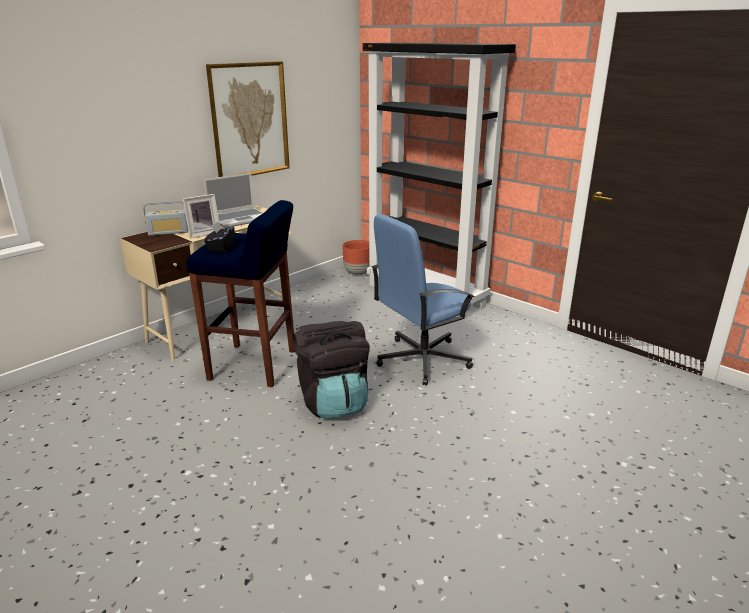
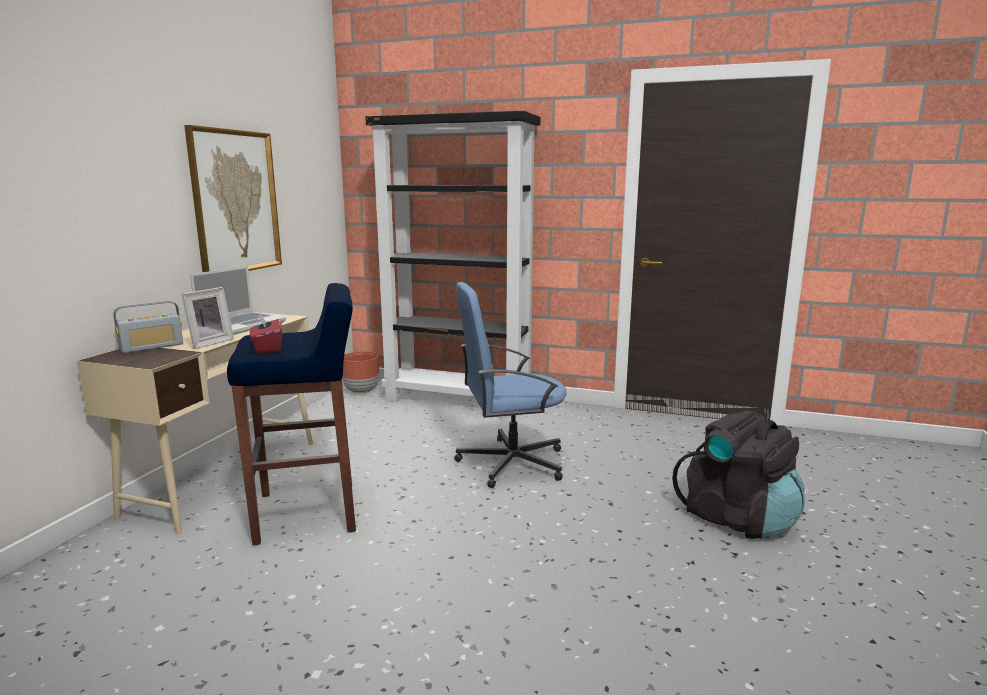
camera: 25 degrees left, 10 degrees down
(221, 248) = (268, 348): black tissue box -> red tissue box
(333, 401) = (448, 529): black backpack -> black backpack (737, 518)
(421, 359) = (510, 463): blue office chair -> blue office chair turned 45 degrees clockwise

